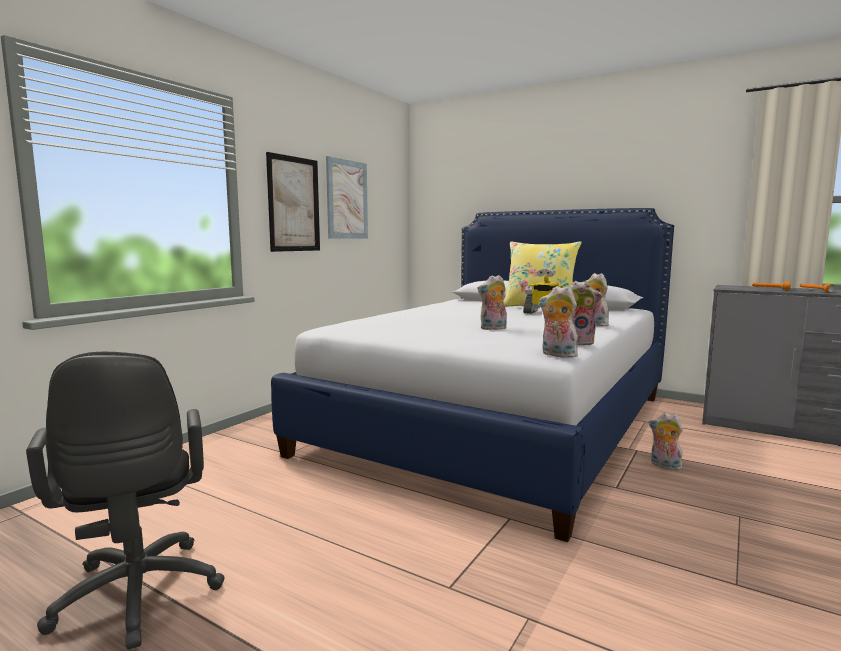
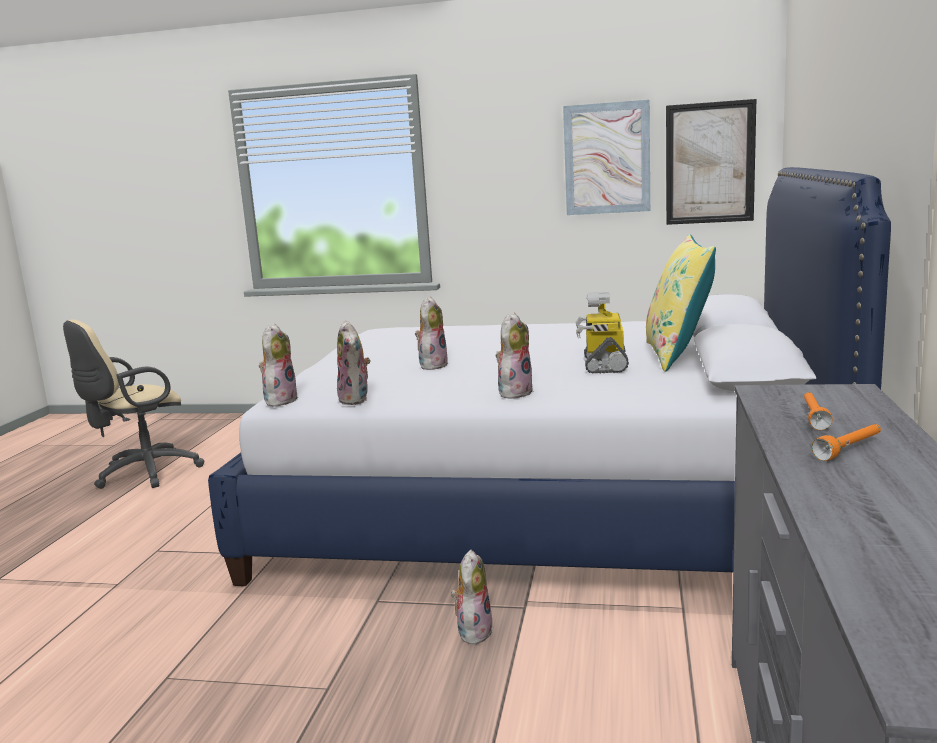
camera: 70 degrees right, 5 degrees up
(137, 599) = (143, 474): black office chair -> beige office chair
(294, 204) = (505, 177): picture -> picture (710, 163)
(493, 328) = (432, 365): plush toy -> plush toy turned 60 degrees clockwise

